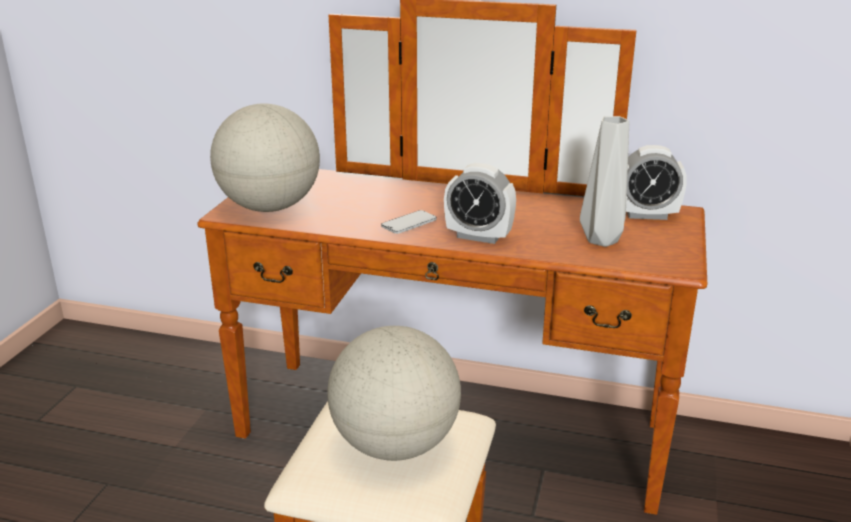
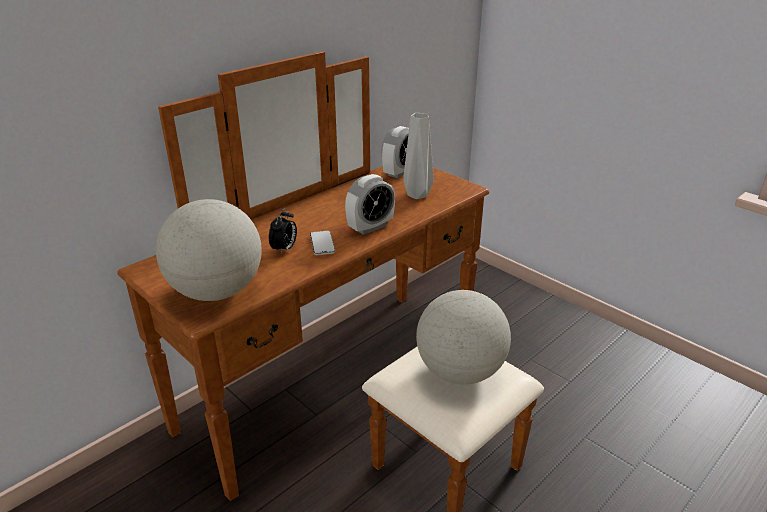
camera: 60 degrees left, 5 degrees up
(376, 210) = (284, 249): none -> alarm clock

